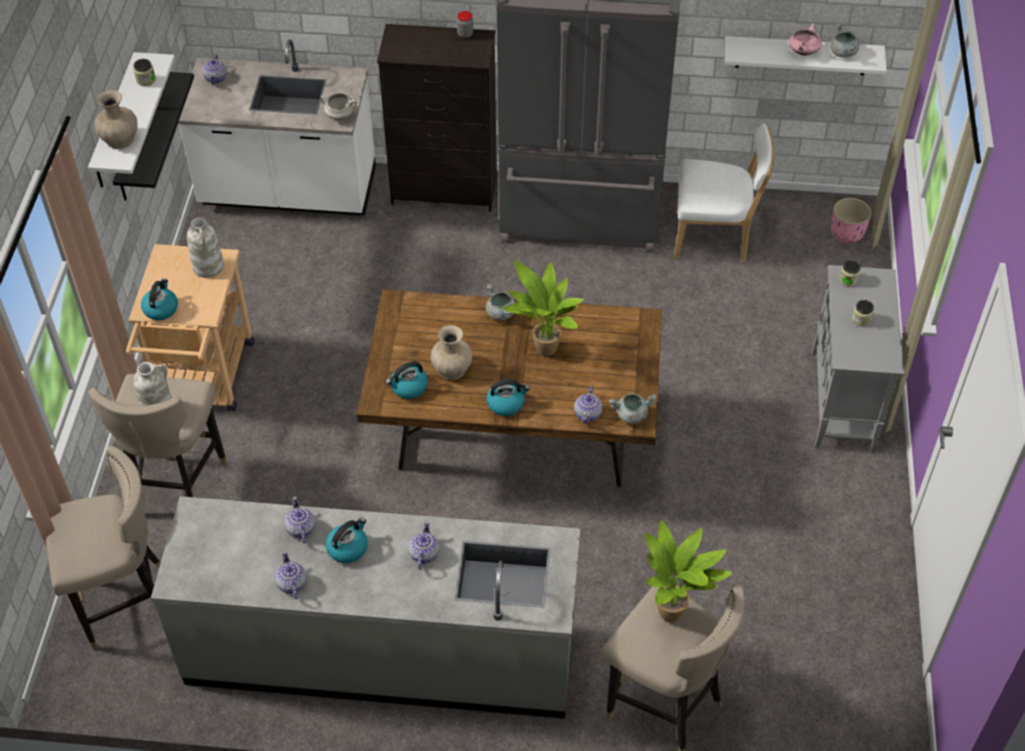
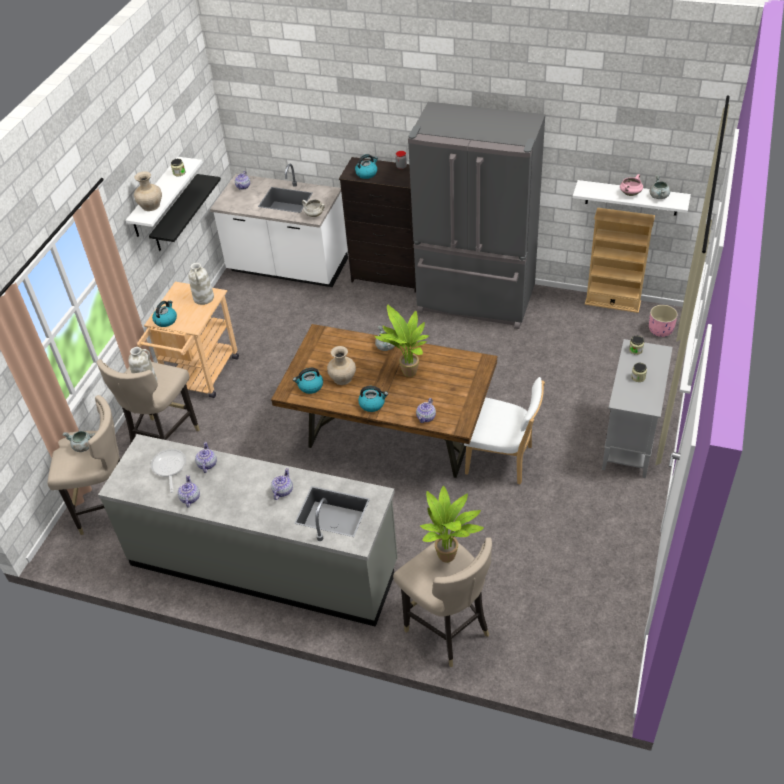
camera: 15 degrees right, 5 degrees down
(246, 542) = (169, 468): none -> frying pan
(348, 548) = (234, 480): kettle -> kettle (366, 173)
(631, 416) = (456, 422): grey cooking pot -> grey cooking pot (83, 446)
(715, 238) = (565, 324): white chair -> white chair (502, 461)
(772, 199) = (612, 303): none -> beige bookcase

